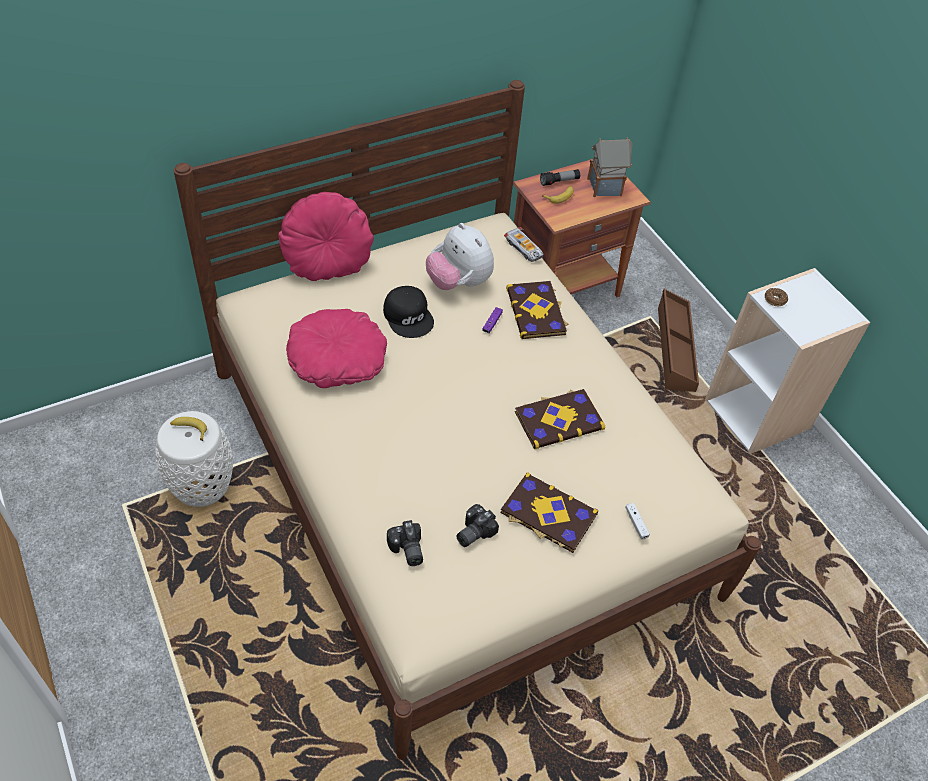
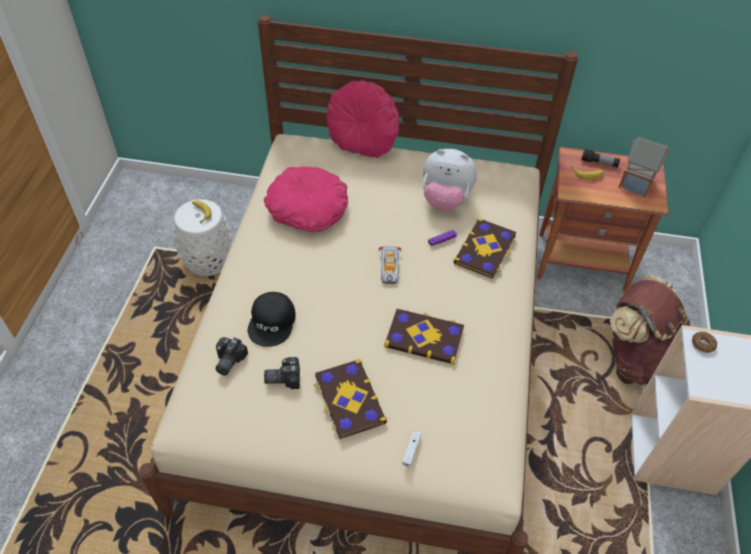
camera: 40 degrees right, 0 degrees up
(409, 316) = (385, 205): black cap -> black cap (272, 322)
(458, 282) = (445, 200): plush toy -> plush toy turned 75 degrees counterclockwise
(524, 248) = (522, 199): toy car -> toy car (389, 268)
(674, 349) = (639, 357): brown storage box -> brown backpack

